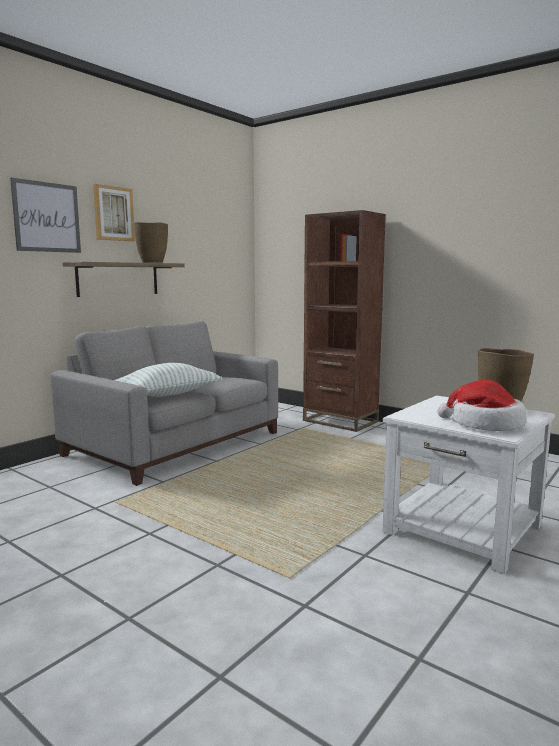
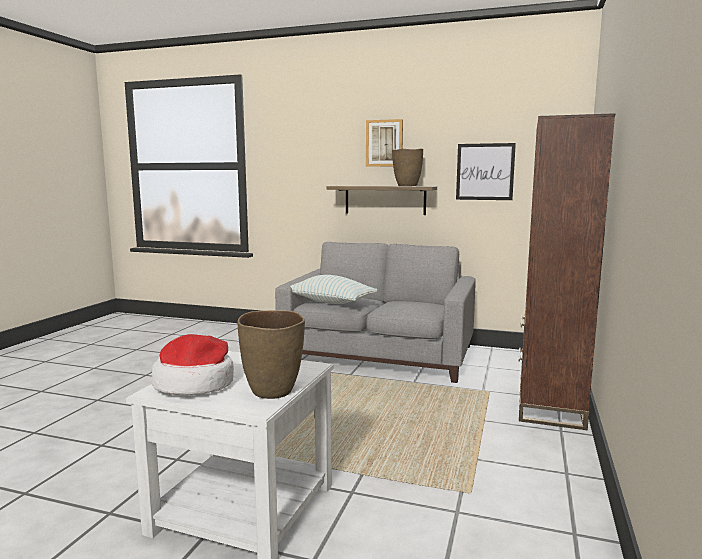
camera: 70 degrees right, 0 degrees up
(47, 217) = (327, 152): picture -> picture (485, 172)

